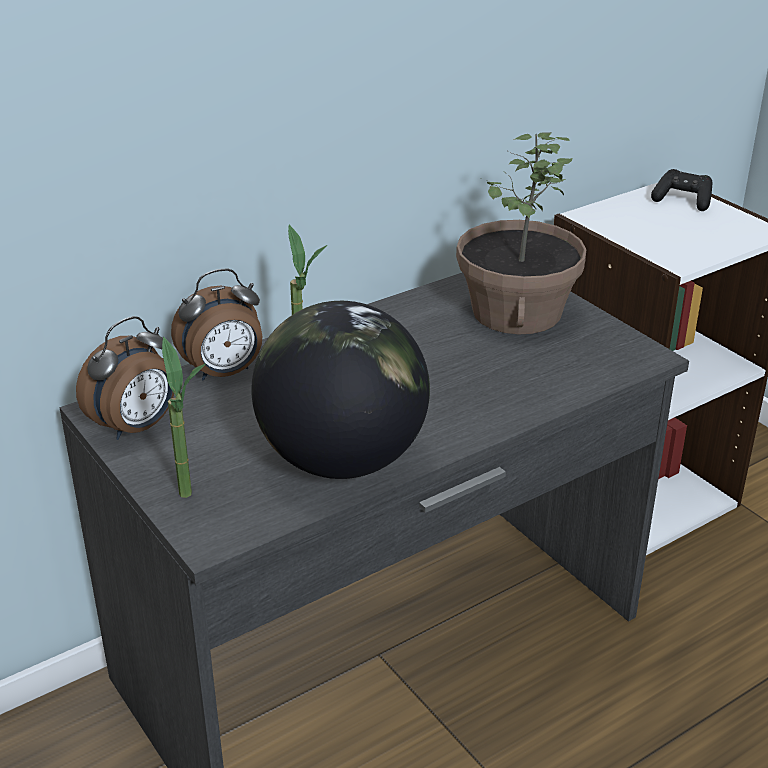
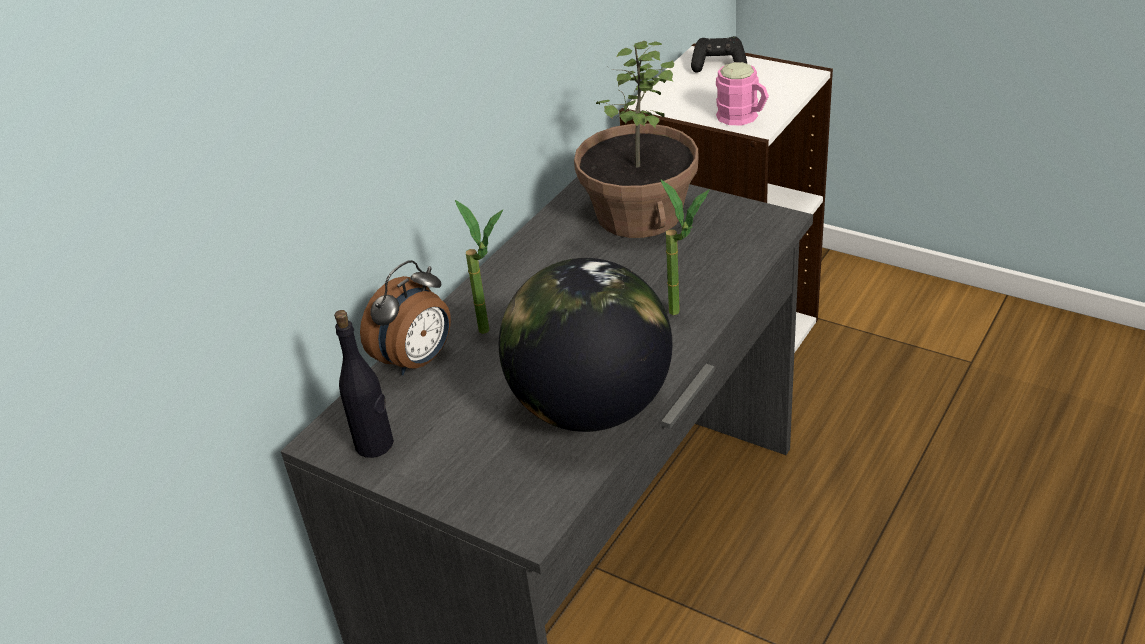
camera: 20 degrees left, 5 degrees up
(136, 427) = (375, 444): alarm clock -> black bottle
(194, 499) = (485, 495): potted plant -> potted plant (685, 313)
(670, 251) = (743, 118): none -> pink mug

